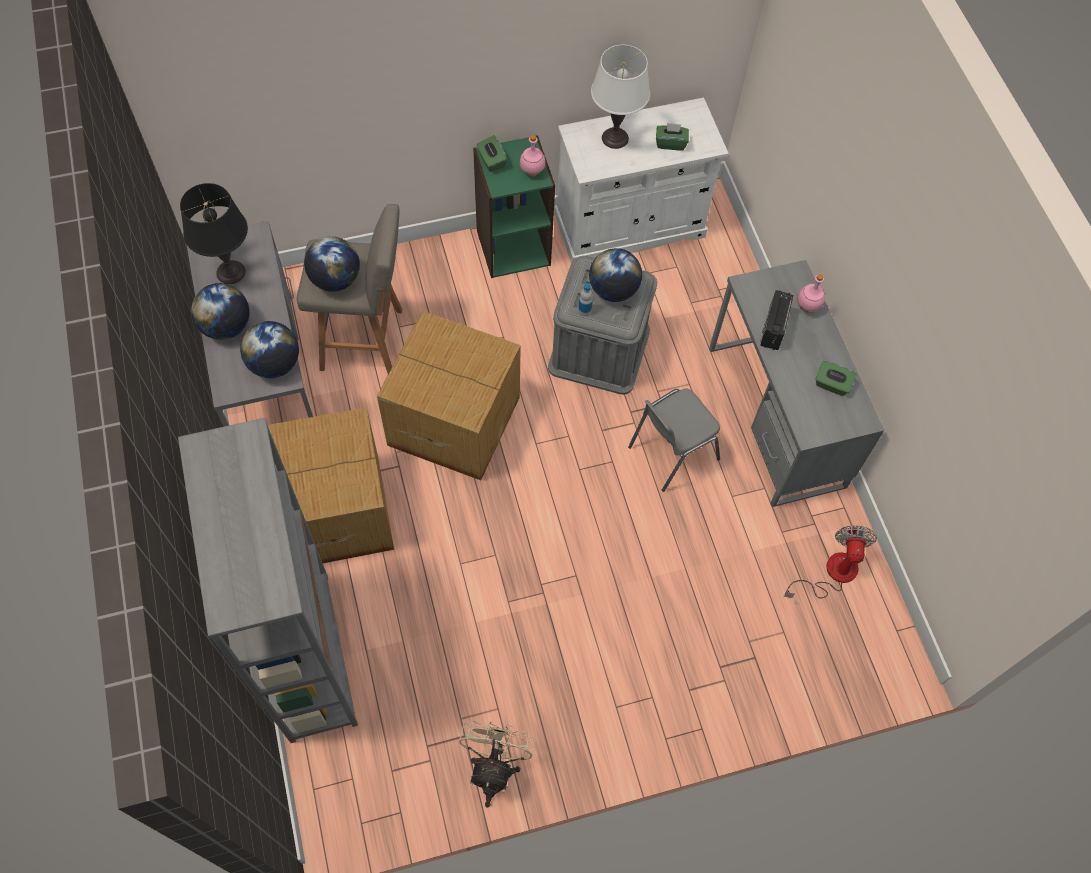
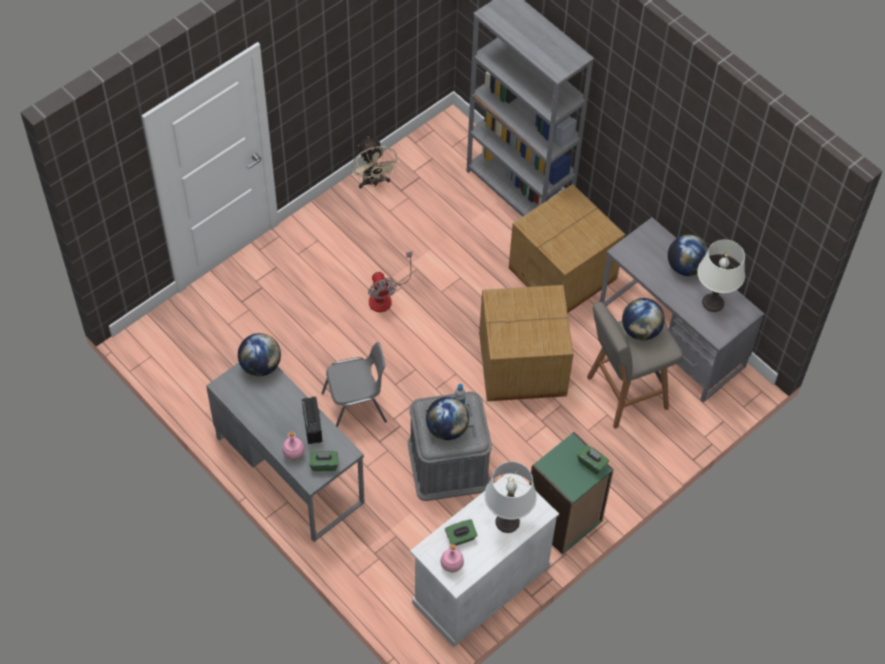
camera: 155 degrees right, 5 degrees down
(230, 272) = (713, 302): black table lamp -> white table lamp
(274, 364) = (635, 257): globe -> globe (260, 365)
(532, 171) = (556, 468): pink bottle -> pink bottle (452, 566)
(671, 453) = (356, 408): grey chair -> grey chair turned 45 degrees clockwise
(831, 385) = (254, 402): green tissue box -> green tissue box (324, 464)
(831, 573) = (208, 374): fan -> fan (385, 296)

